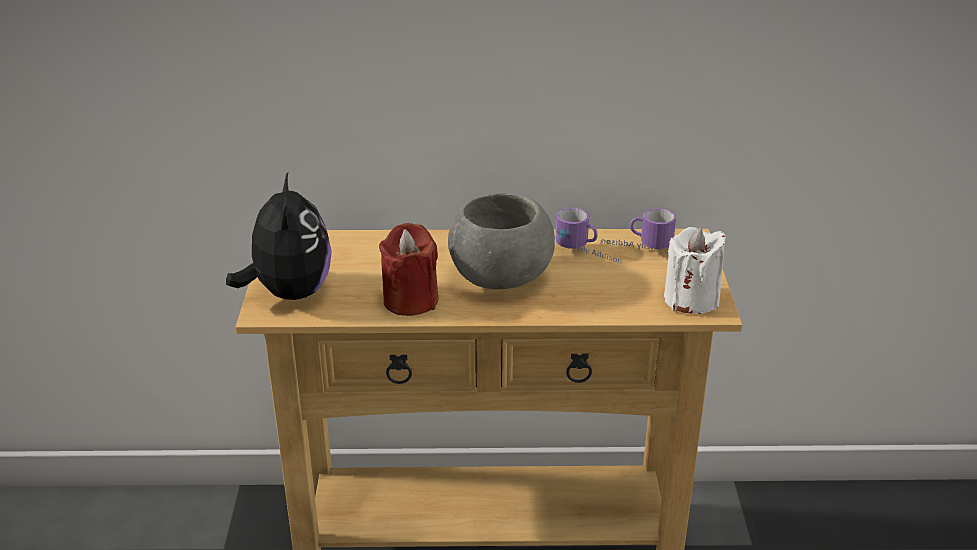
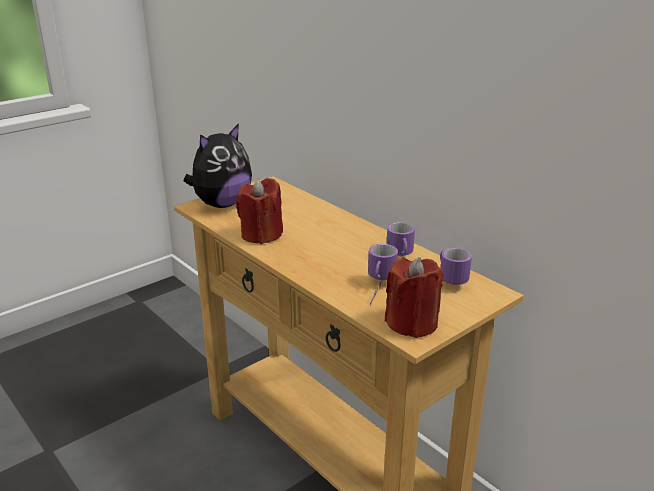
camera: 50 degrees right, 5 degrees down
(502, 279) = (326, 250): grey bowl -> none
(614, 289) = (377, 290): none -> mug
(691, 299) = (412, 323): white candle -> red candle

